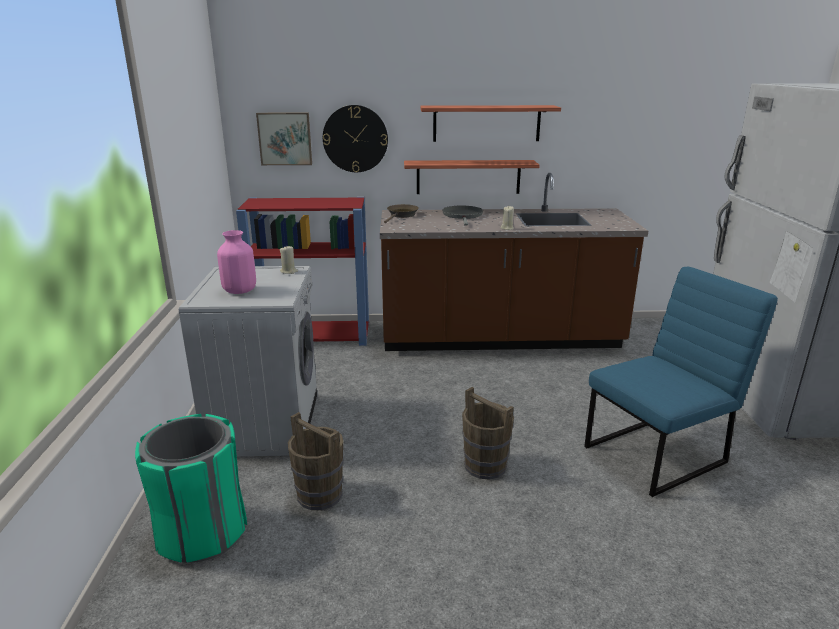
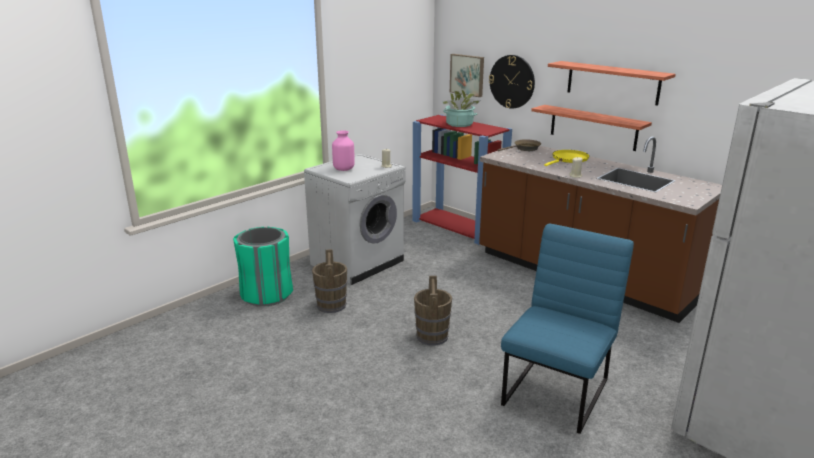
camera: 45 degrees right, 0 degrees up
(301, 203) = (459, 124): none -> potted plant
(463, 216) = (568, 159): grey frying pan -> yellow frying pan
(658, 453) = (557, 390): blue chair -> blue chair turned 75 degrees counterclockwise

